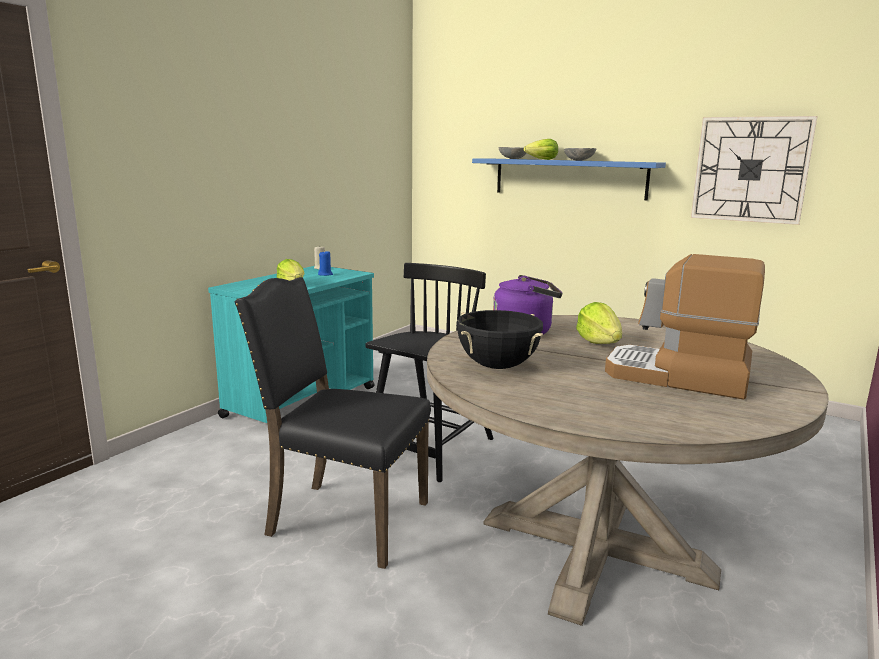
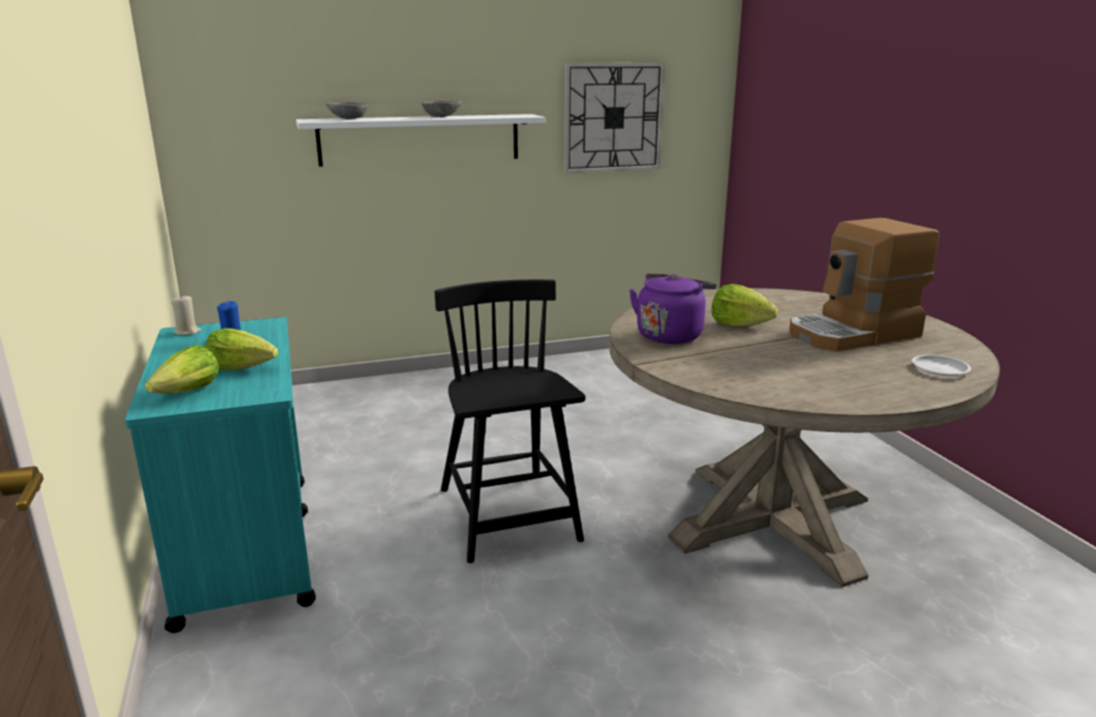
camera: 50 degrees left, 5 degrees up
(344, 519) = (585, 632): black chair -> none
(497, 366) = (762, 376): black cooking pot -> none
(542, 159) = (394, 118): lettuce -> lettuce (189, 392)
(569, 178) = (420, 139): blue shelf -> white shelf
(661, 417) = (940, 369): none -> white plate

